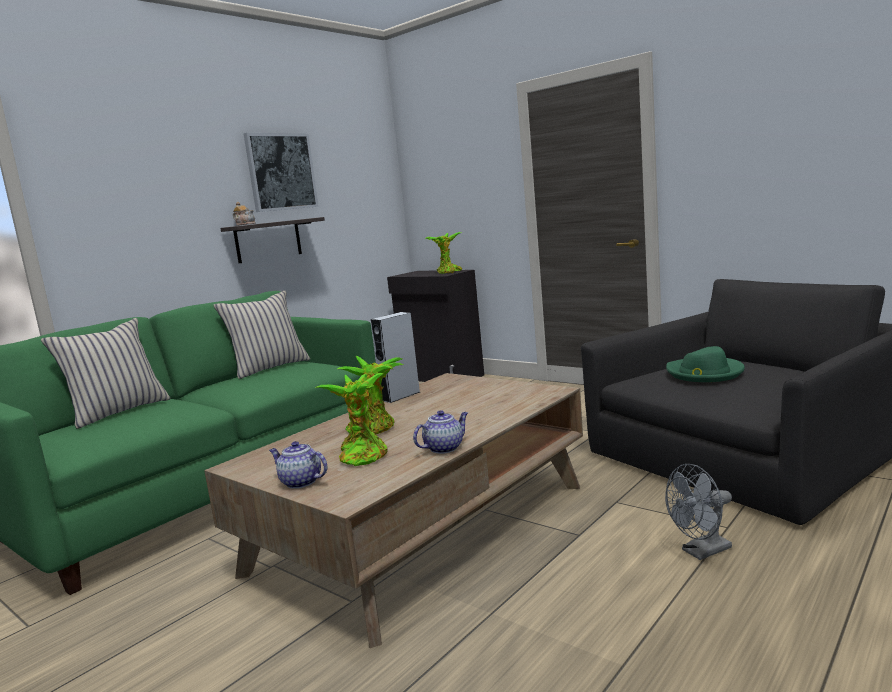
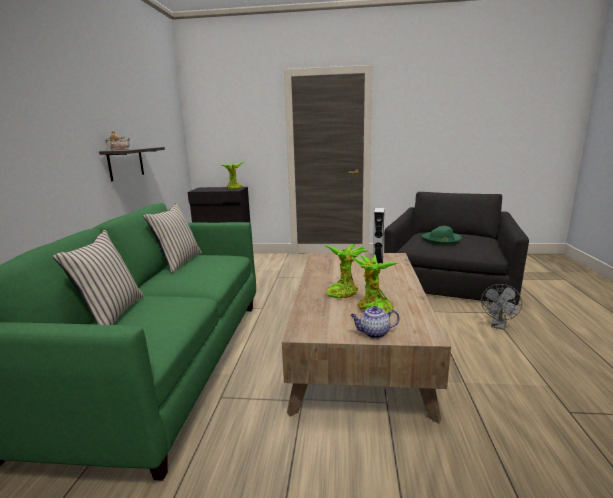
camera: 35 degrees left, 5 degrees up
(281, 172) = (129, 109): picture -> none
(400, 396) = (312, 270): grey speaker -> grey speaker (378, 259)
(444, 448) = (411, 295): teapot -> none

